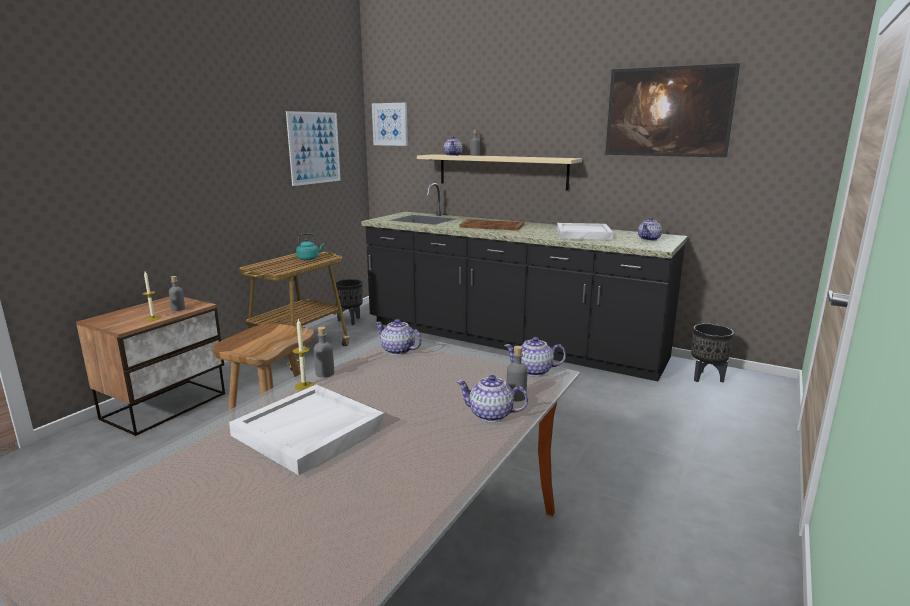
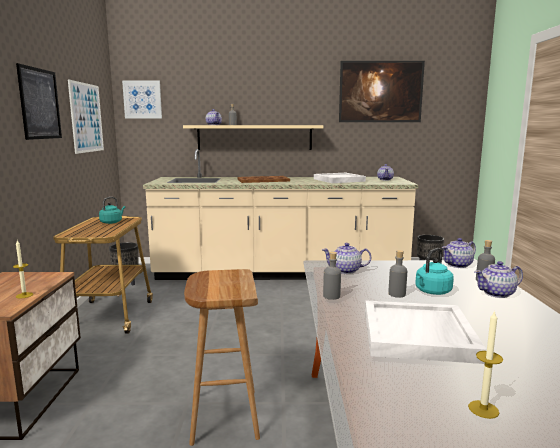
camera: 30 degrees left, 5 degrees down
(178, 309) = (37, 282): grey bottle -> grey bottle (397, 294)
(241, 139) = (40, 104): none -> picture
(304, 386) = (337, 308): candle -> candle (483, 409)
(426, 394) = (432, 292): none -> turquoise kettle
(509, 341) = (280, 273): black counter -> beige counter

